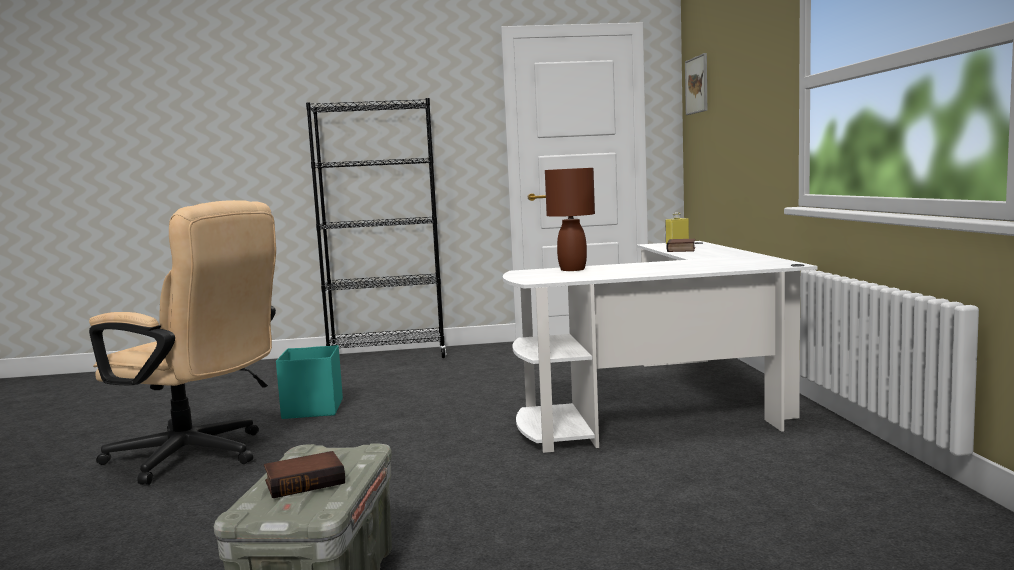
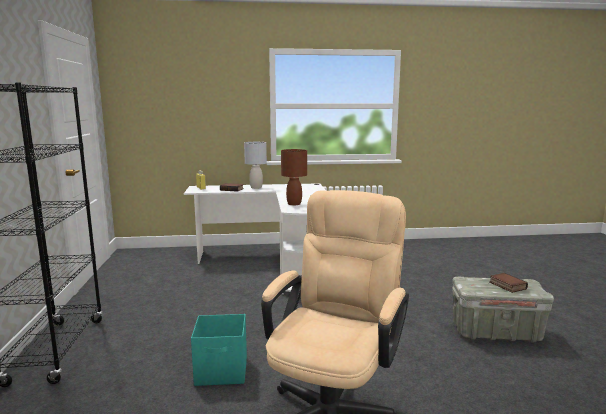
camera: 90 degrees left, 5 degrees up
(697, 85) = (134, 90): picture -> none
(713, 253) = (256, 187): none -> grey table lamp

